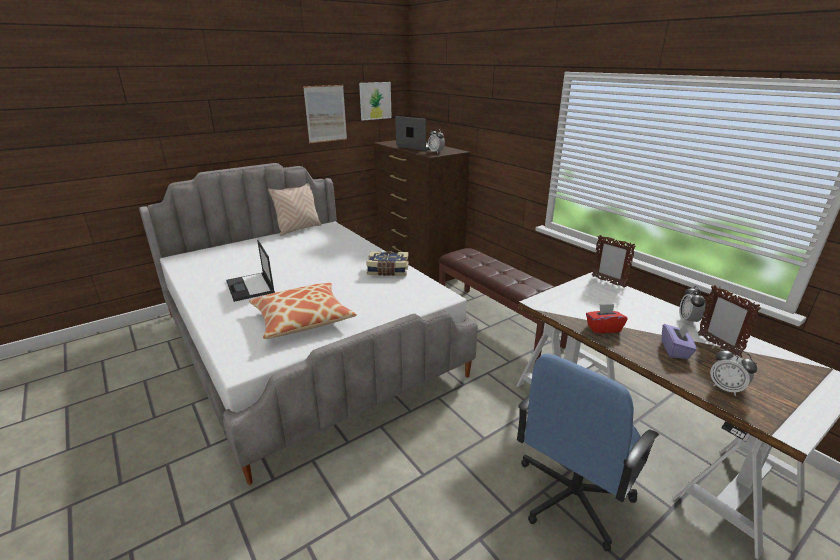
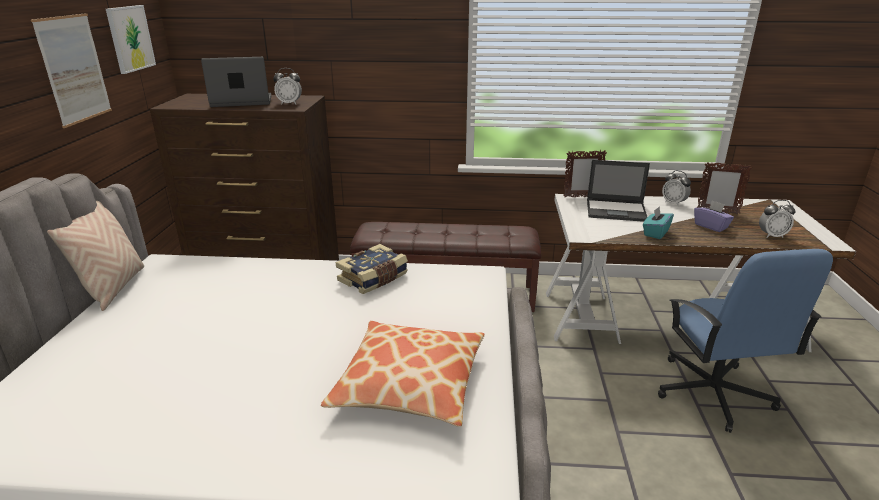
camera: 50 degrees left, 0 degrees up
(250, 287) = (239, 398): laptop -> laptop (617, 211)
(603, 328) = (655, 233): red tissue box -> turquoise tissue box

